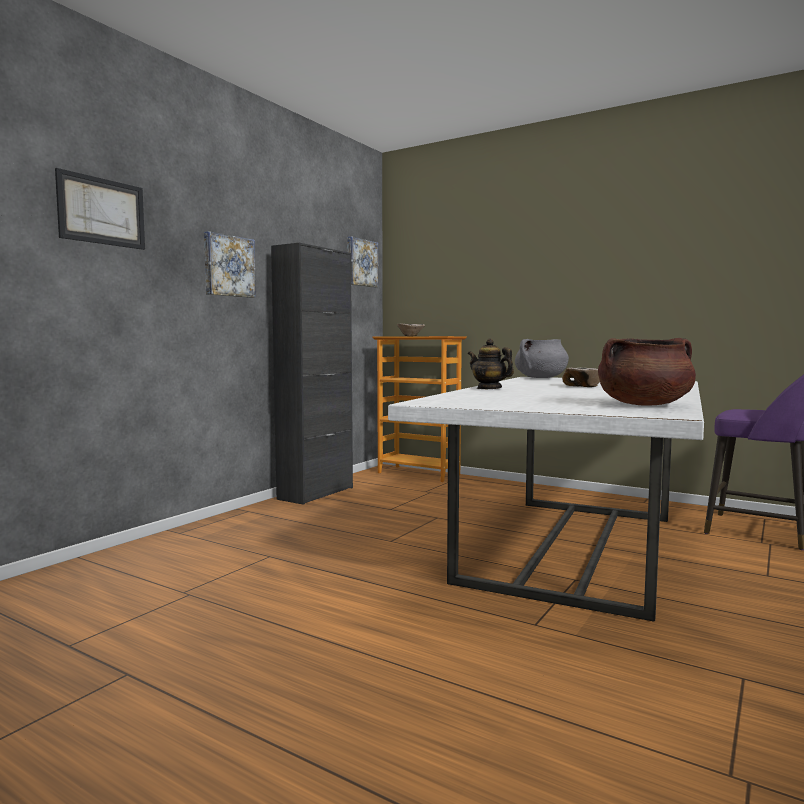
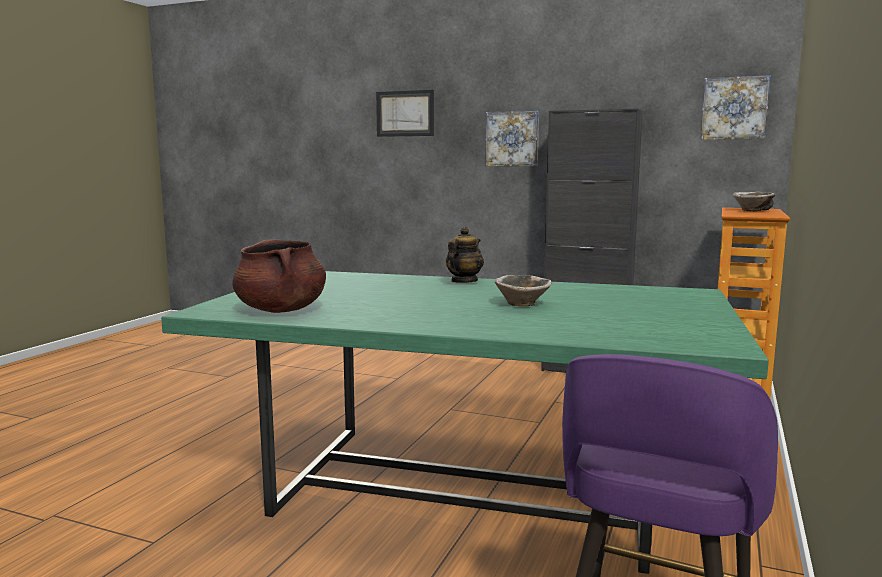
camera: 80 degrees right, 5 degrees up
(540, 378) = (691, 294): grey cooking pot -> none
(572, 548) = (464, 489): white dining table -> green dining table

